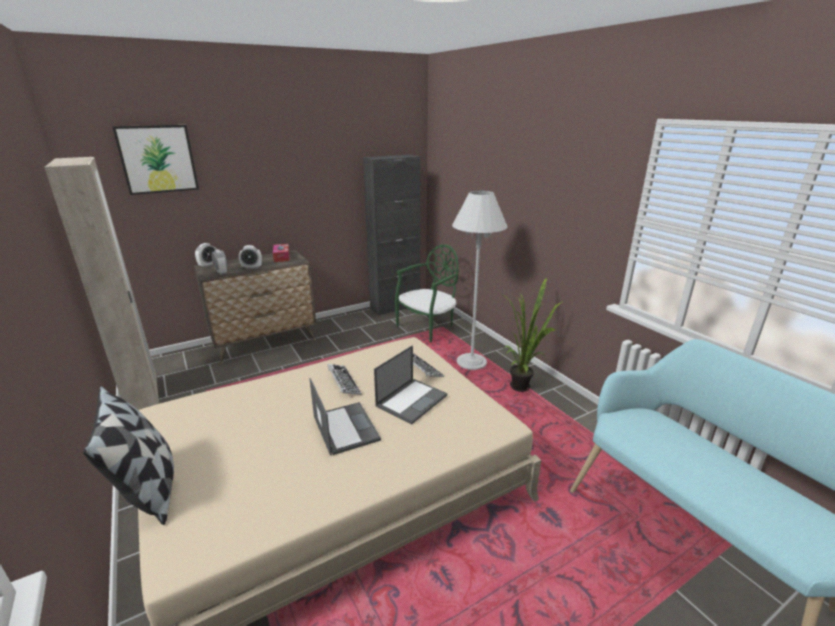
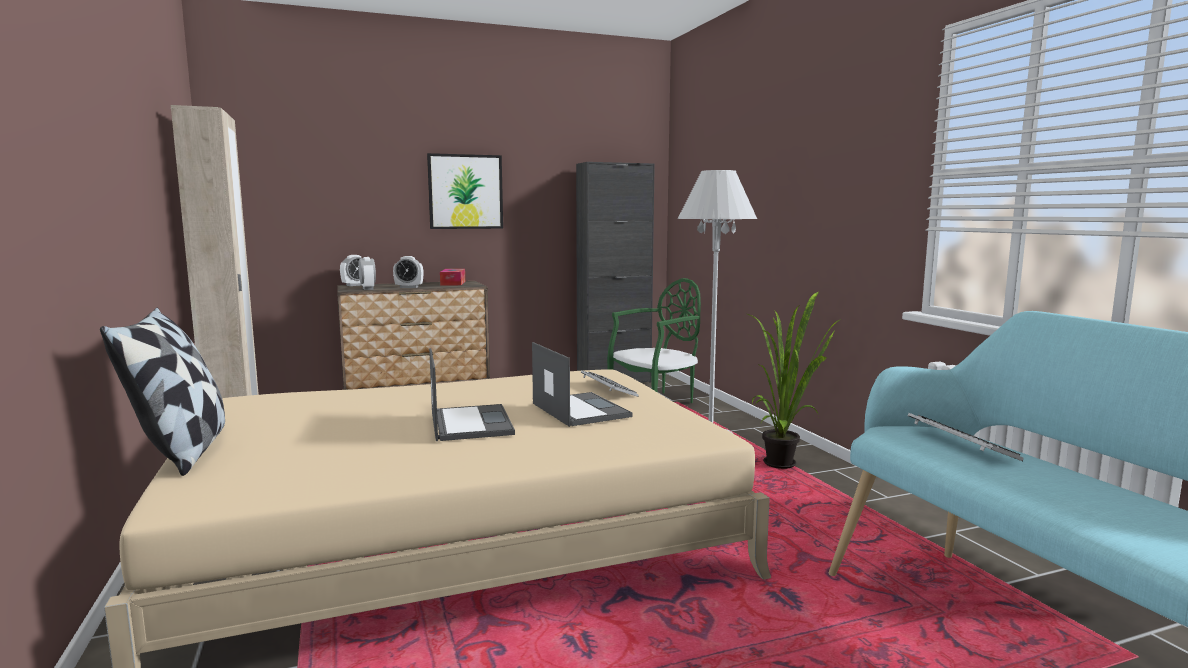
camera: 10 degrees right, 15 degrees down
(158, 159) = (313, 145): picture -> picture (465, 192)
(343, 382) = (489, 393): keyboard -> keyboard (959, 444)
(412, 400) = (579, 410): laptop -> laptop turned 75 degrees counterclockwise

